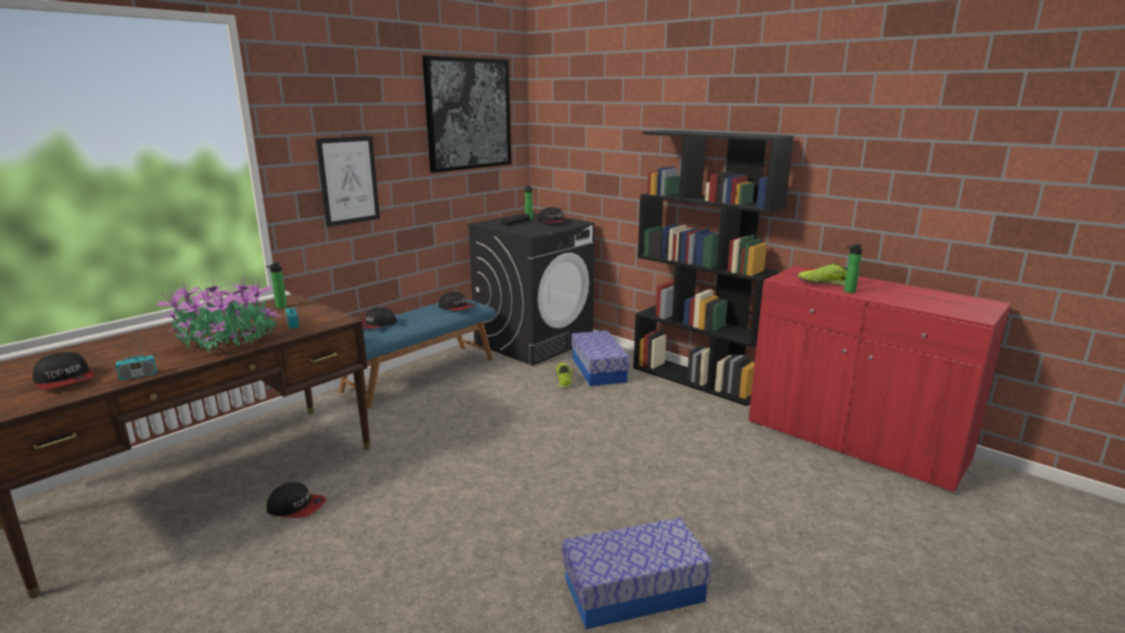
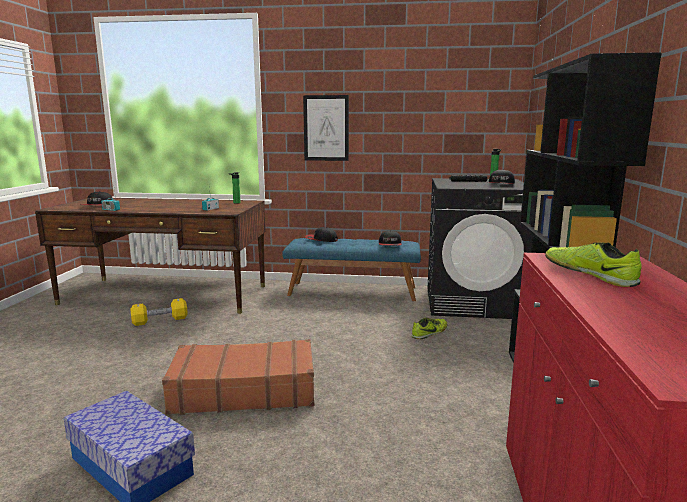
camera: 55 degrees right, 5 degrees down
(228, 342) = (169, 208): potted plant -> none
(297, 507) = (160, 320): cap -> yellow dumbbell
(468, 114) = (450, 79): picture -> none
(559, 495) = (244, 390): none -> brown suitcase
(598, 370) = (474, 340): storage box -> none
(848, 291) = (582, 287): bottle -> none

